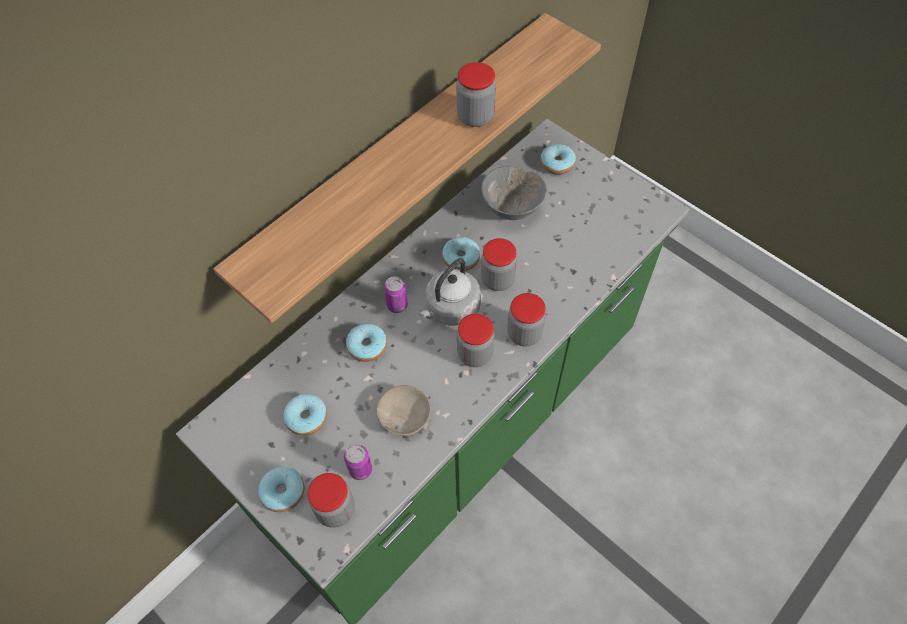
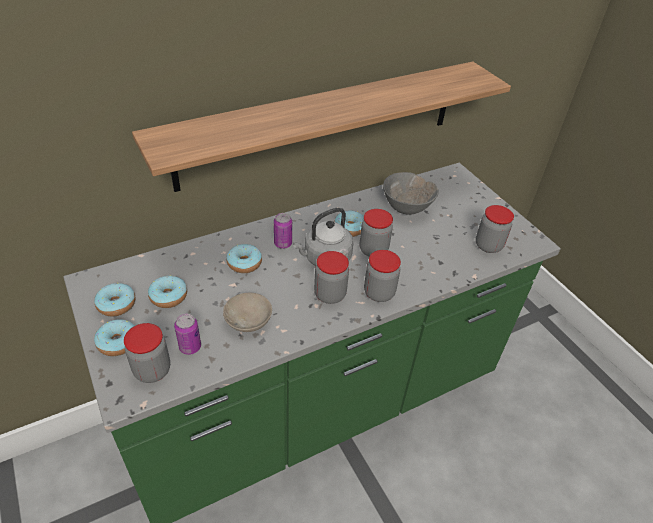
camera: 15 degrees right, 15 degrees down
(475, 116) = (388, 100): jar -> jar (488, 245)
(557, 164) = (456, 190): donut -> donut (116, 304)

